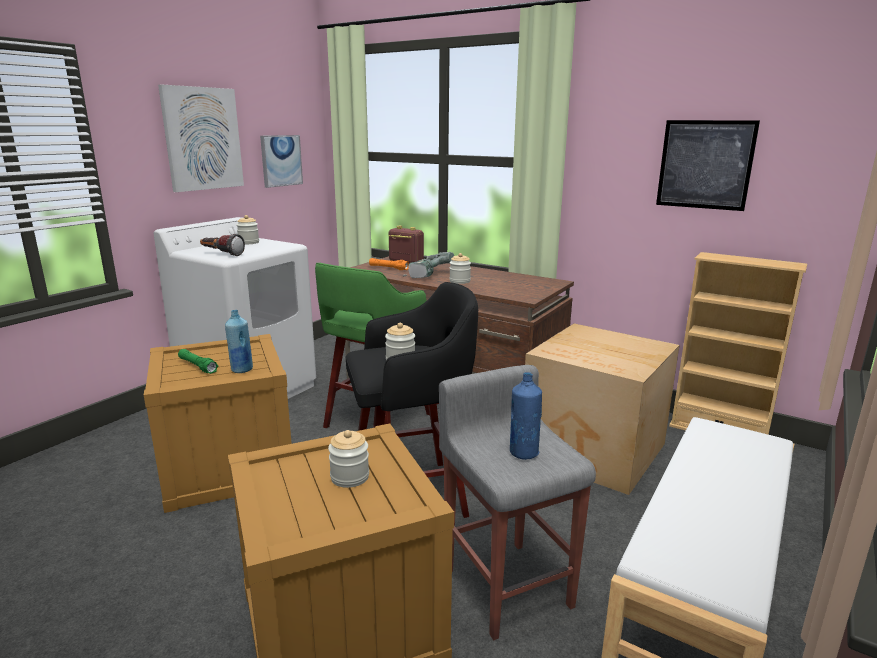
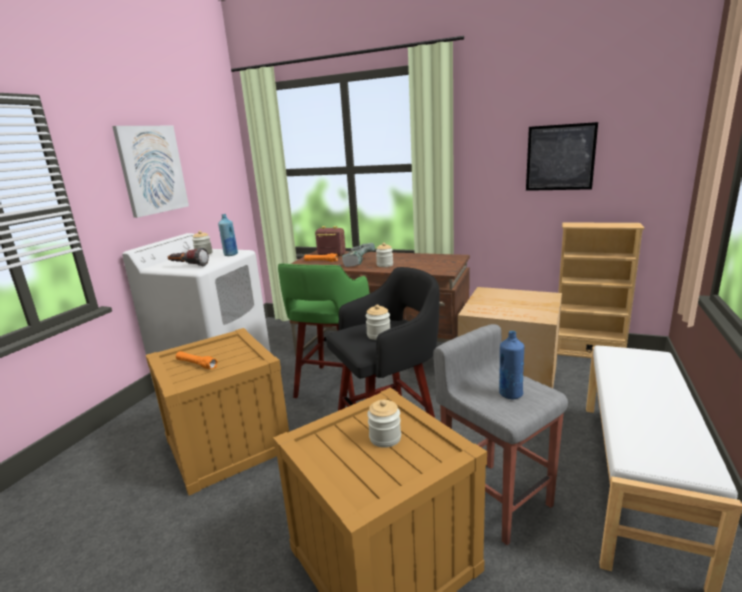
camera: 10 degrees left, 0 degrees up
(197, 366) = (196, 364): green flashlight -> orange flashlight
(241, 370) = (237, 362): blue bottle -> blue bottle (230, 254)
(281, 160) = (214, 182): picture -> none

